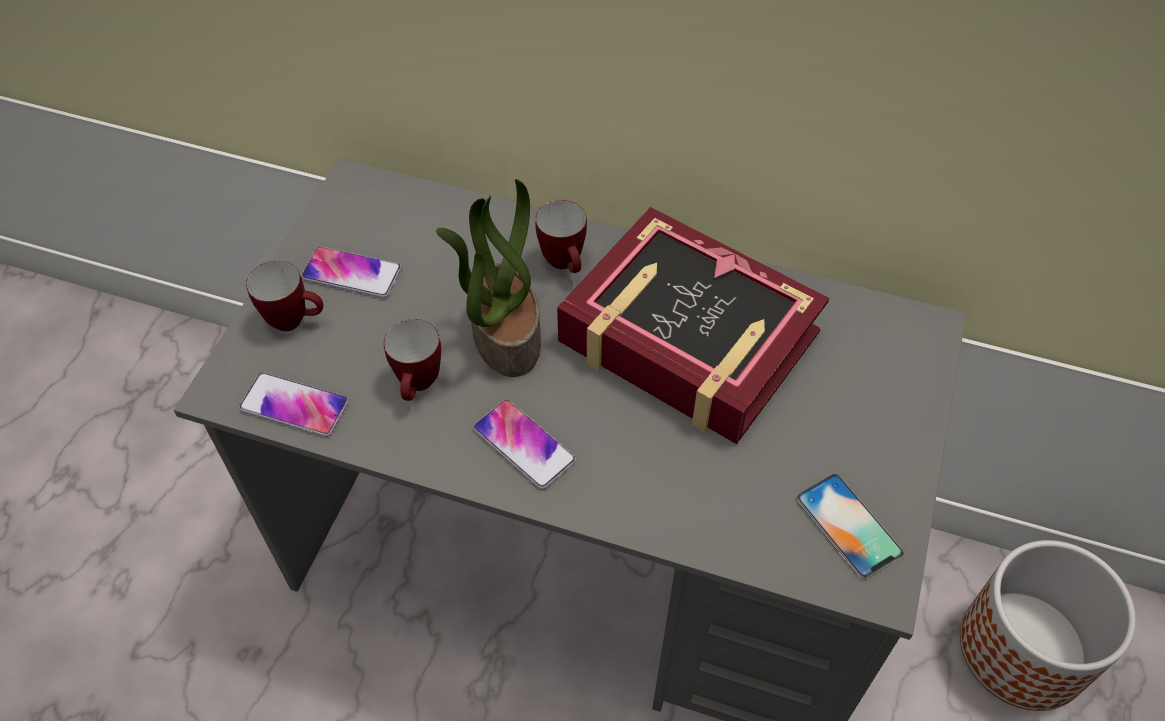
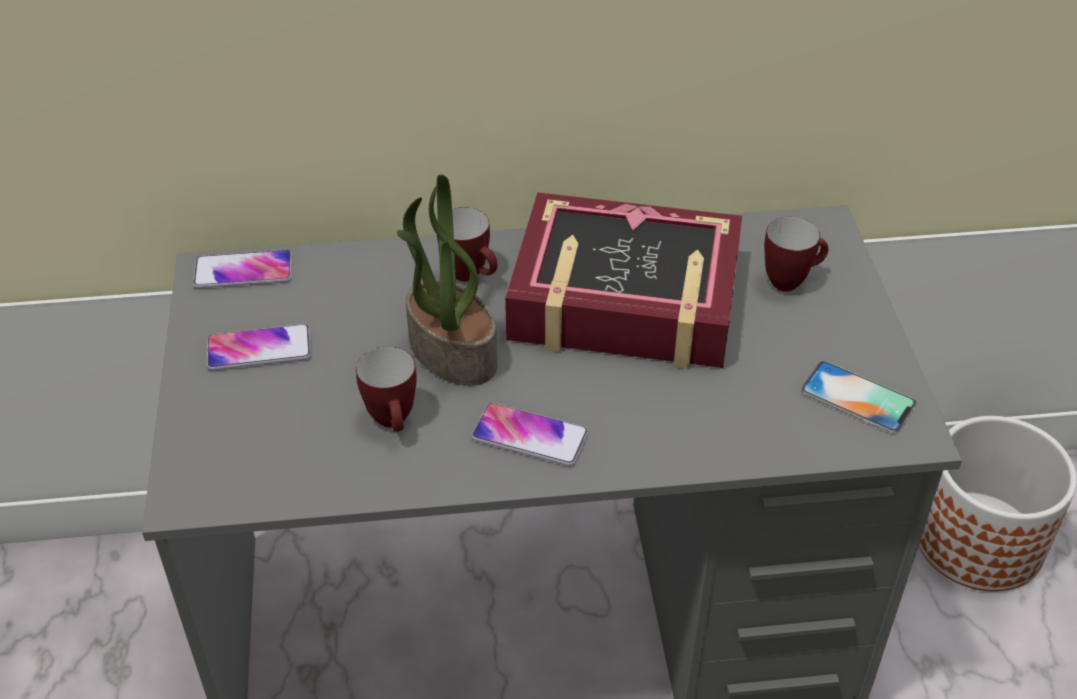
camera: 25 degrees left, 10 degrees down
(294, 406) = (275, 483): phone -> phone (243, 271)
(295, 321) = (226, 409): mug -> mug (791, 280)

